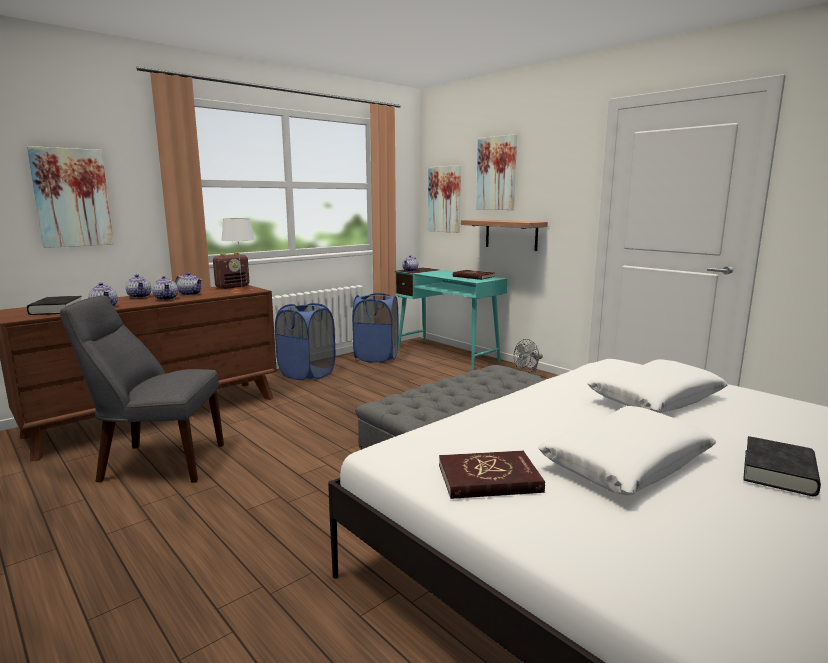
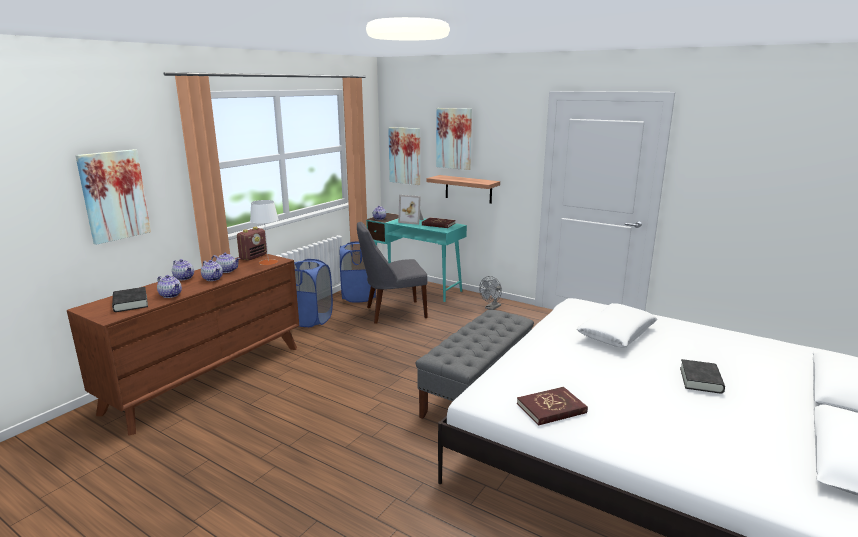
camera: 15 degrees left, 5 degrees up
(157, 462) = (244, 420): grey chair -> grey chair (393, 312)
(445, 273) = (412, 221): none -> picture frame
(626, 463) = (620, 386): white pillow -> none

